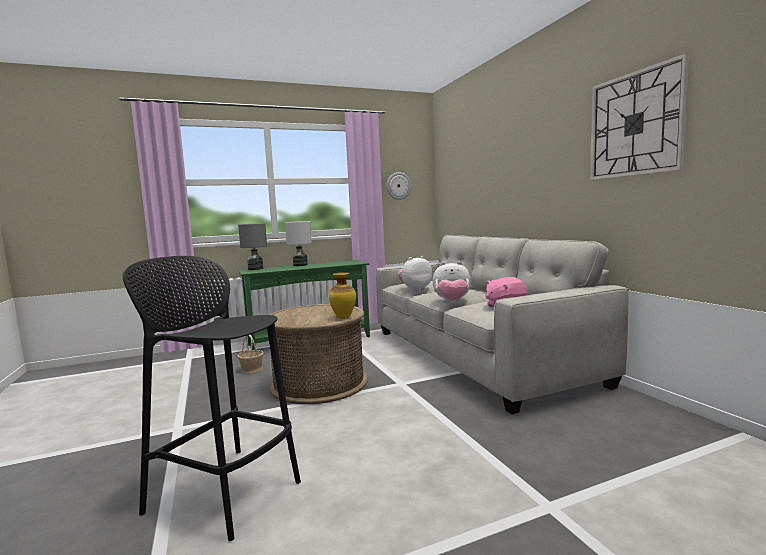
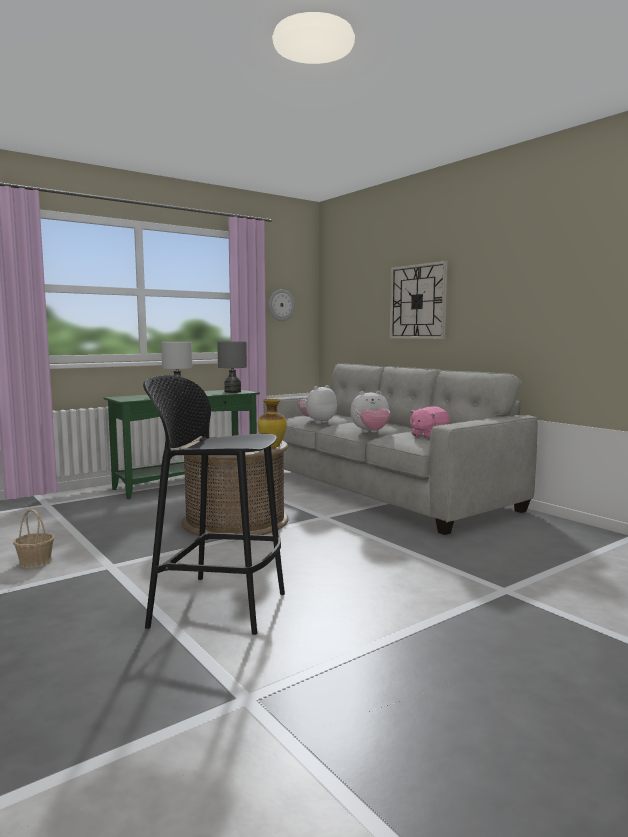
camera: 15 degrees left, 0 degrees up
(252, 369) = (142, 512): basket -> basket (35, 562)
(255, 269) = (127, 397): grey table lamp -> grey table lamp (232, 392)
(635, 124) = (545, 268): wall clock -> wall clock (418, 301)

